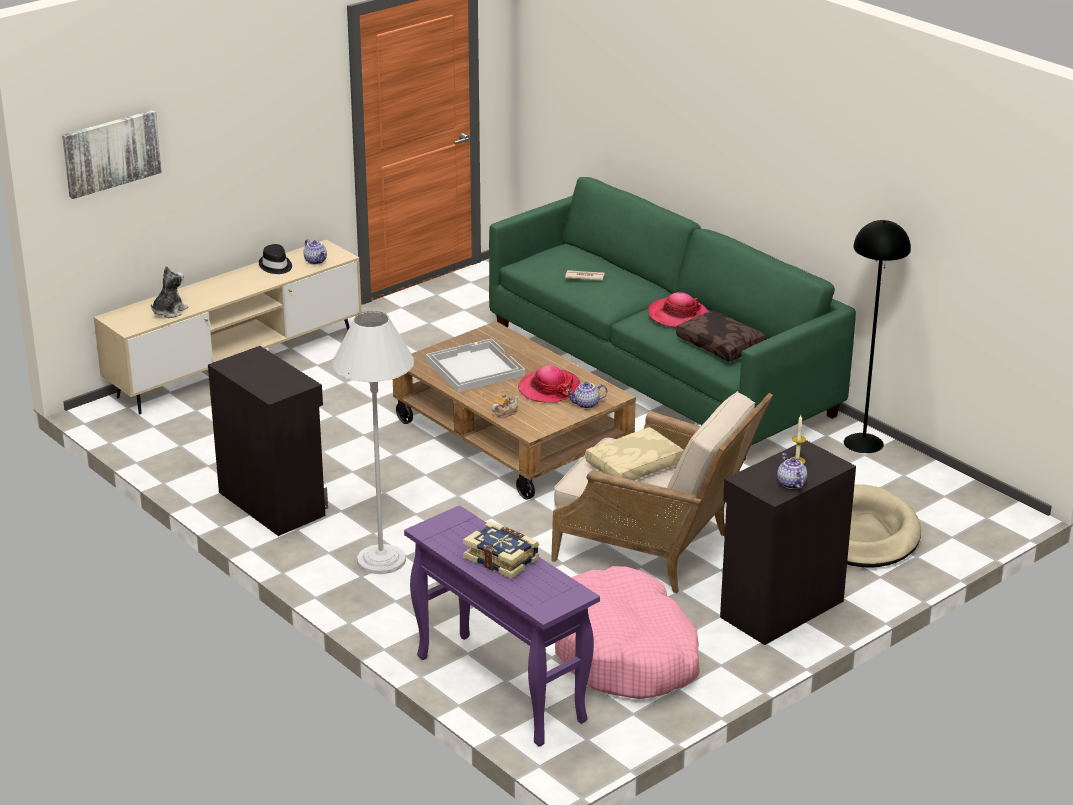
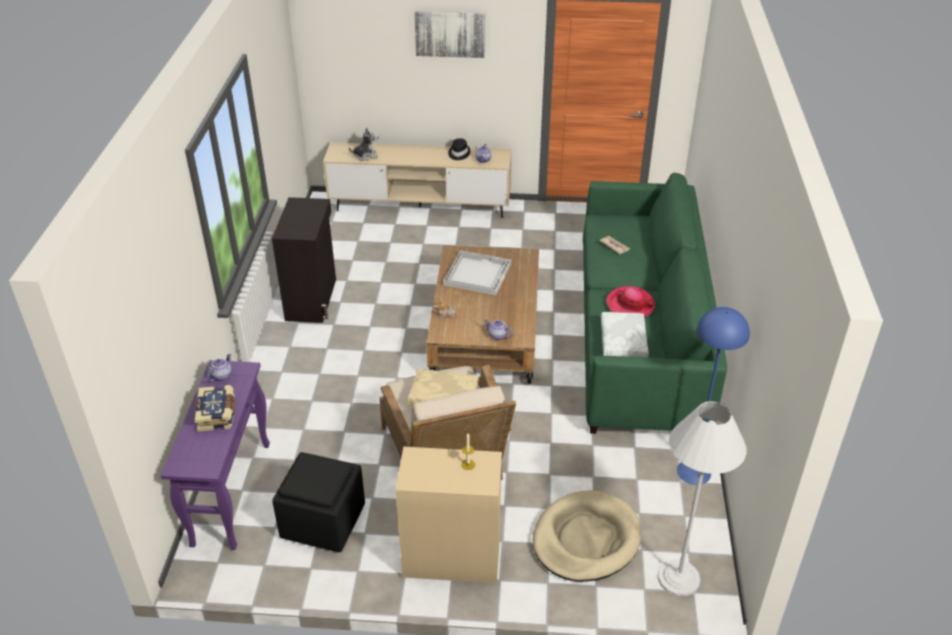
camera: 45 degrees right, 10 degrees up
(111, 153) = (347, 43): picture -> picture (450, 34)
(381, 560) = (305, 368): white floor lamp -> white floor lamp (678, 578)
(549, 389) = (494, 312): hat -> none
(626, 653) = (323, 521): pink dog bed -> black ottoman
(722, 345) = (624, 342): brown pillow -> white pillow
(779, 608) = (451, 557): black cabinet -> beige cabinet
(790, 484) = (434, 479): teapot -> teapot (221, 376)
(864, 443) = (694, 472): black floor lamp -> blue floor lamp

